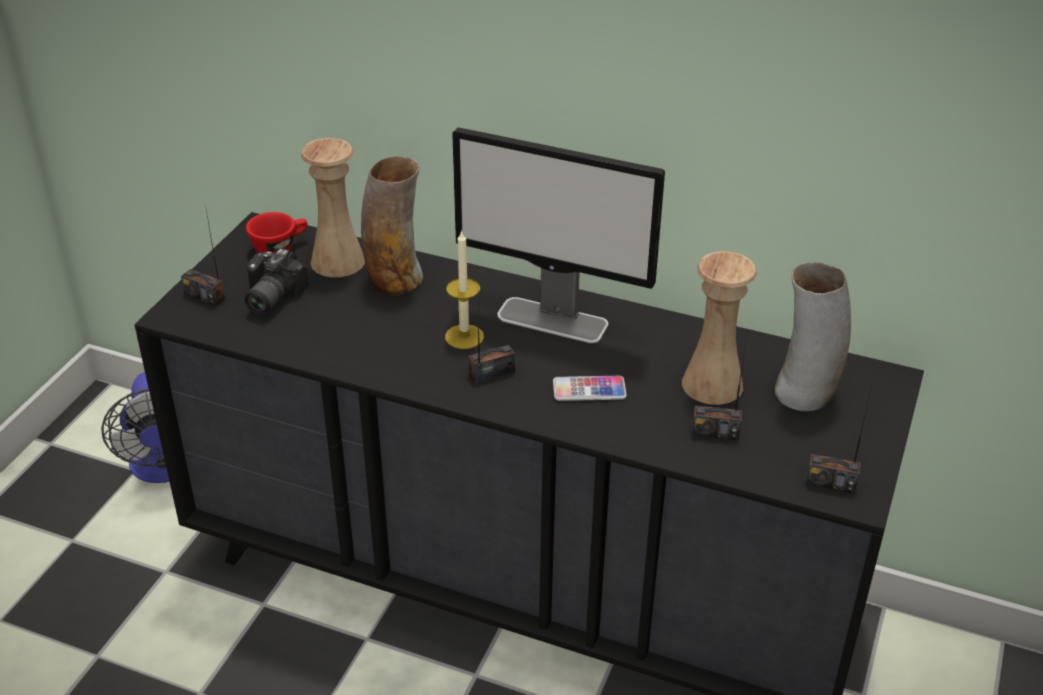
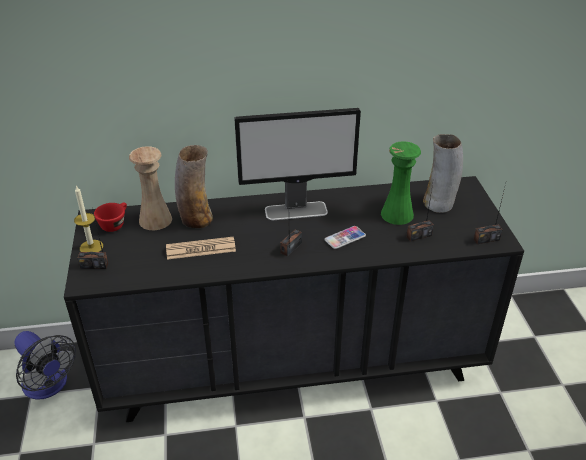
camera: 30 degrees left, 0 degrees up
(268, 297) = (133, 252): camera -> none
(362, 326) = (201, 249): none -> newspaper
(464, 336) = (260, 235): candle -> candle (91, 247)
(712, 384) = (397, 214): beige vase -> green vase

